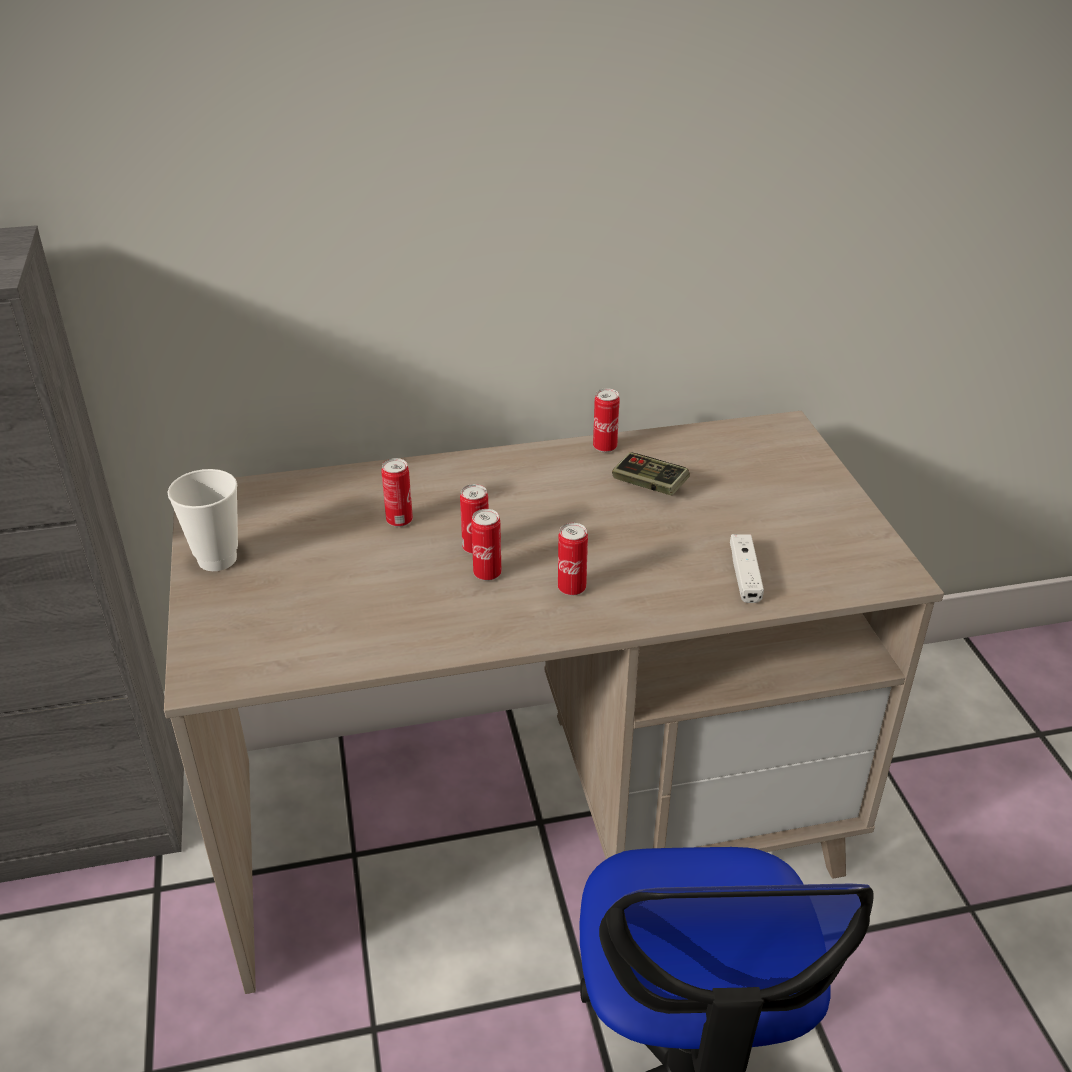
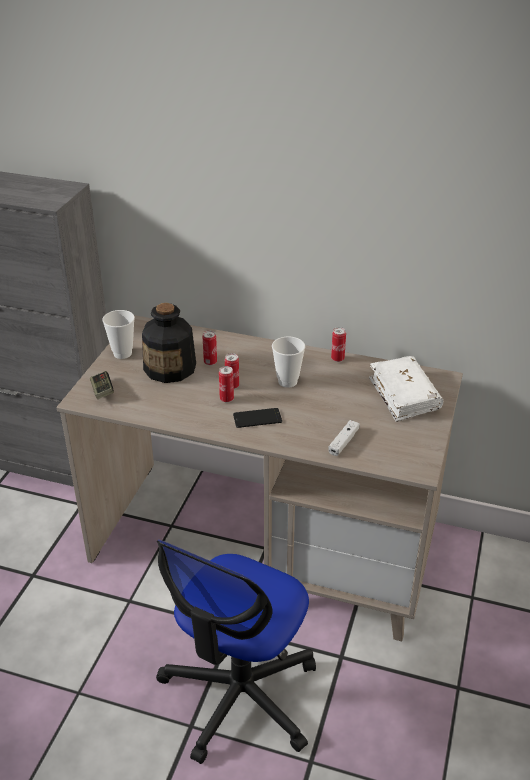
camera: 30 degrees right, 0 degrees up
(335, 555) = (170, 368): none -> bottle
(562, 509) = (287, 381): none -> cup
(571, 588) = (257, 418): can -> phone
(649, 485) = (341, 384): game controller -> game controller (102, 391)
(758, 471) = (404, 396): none -> white book

